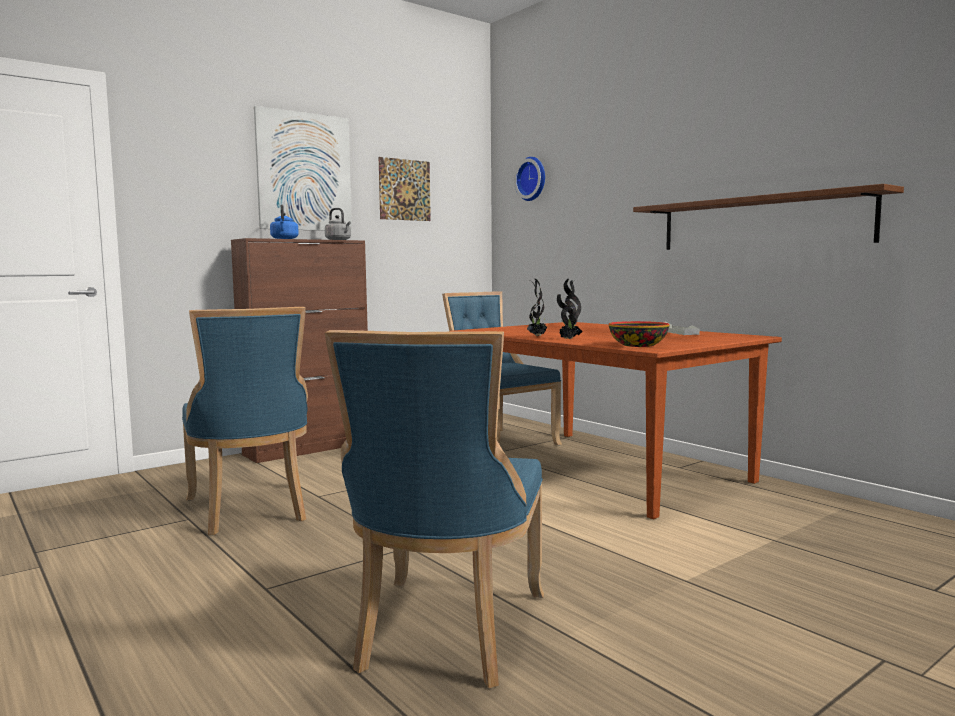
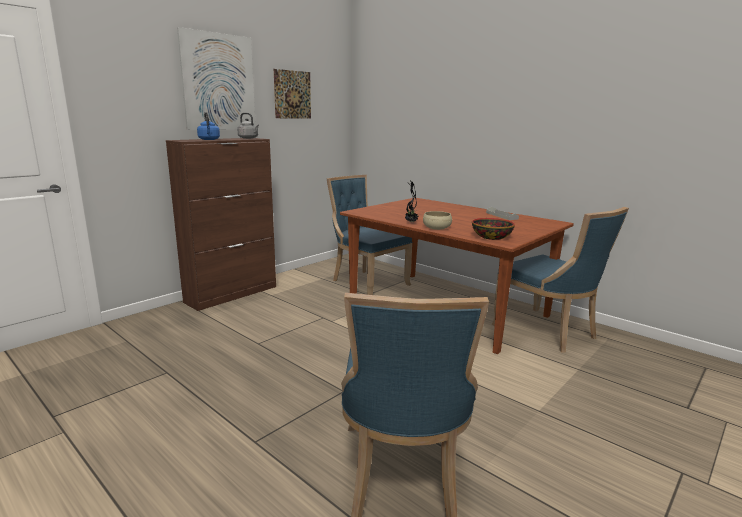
camera: 10 degrees left, 10 degrees up
(250, 510) = (212, 361): blue chair -> blue chair (548, 332)
(532, 179) = (387, 88): wall clock -> none
(568, 339) = (437, 227): potted plant -> beige bowl
(761, 223) = (564, 141): brown shelf -> none

